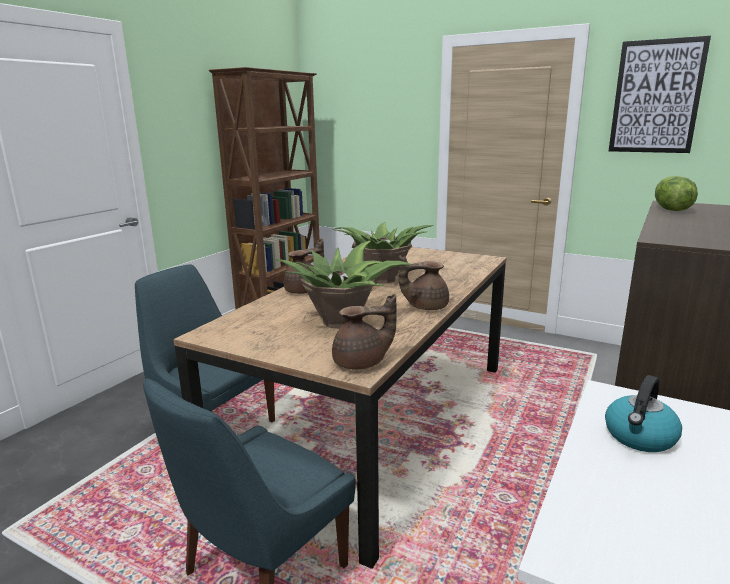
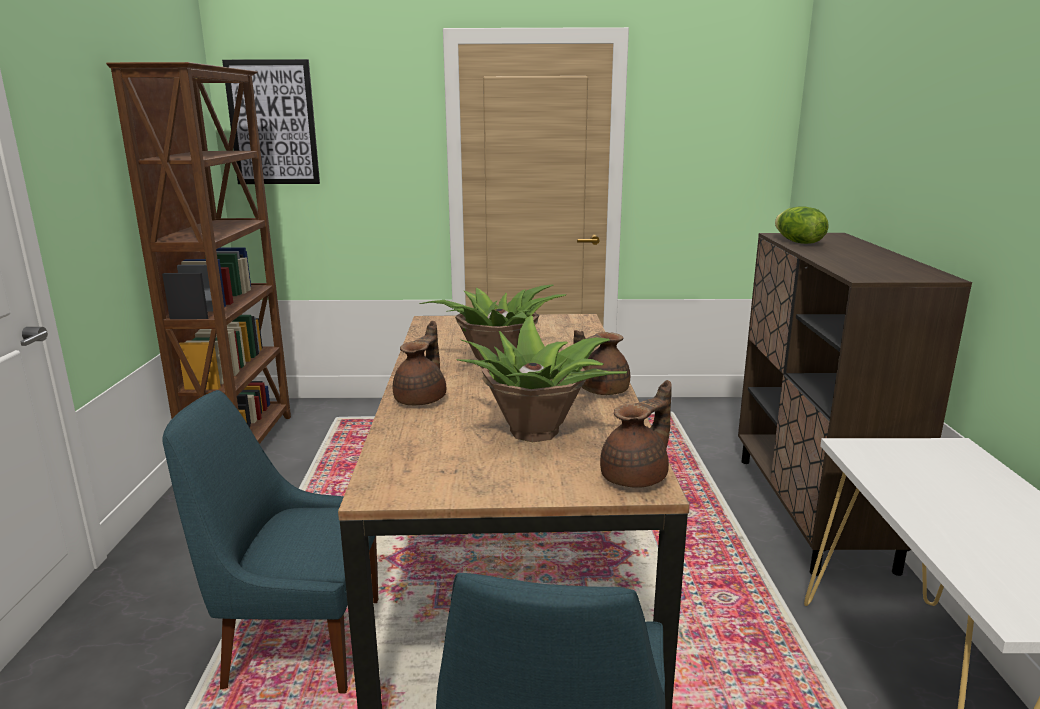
camera: 30 degrees left, 0 degrees up
(640, 437) = (928, 483): kettle -> none
(656, 97) = (704, 115): picture -> picture (273, 123)

